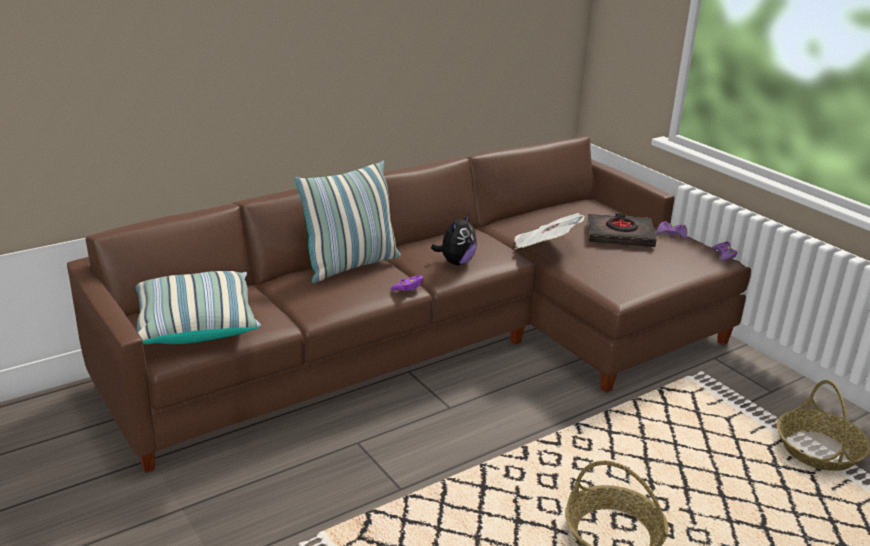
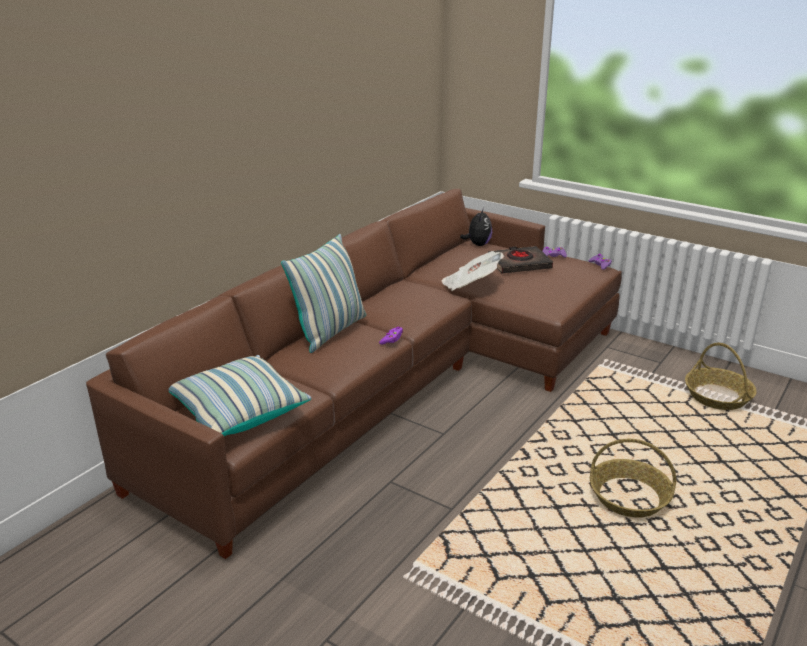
camera: 20 degrees left, 0 degrees up
(456, 262) = (413, 310): plush toy -> plush toy (477, 244)

